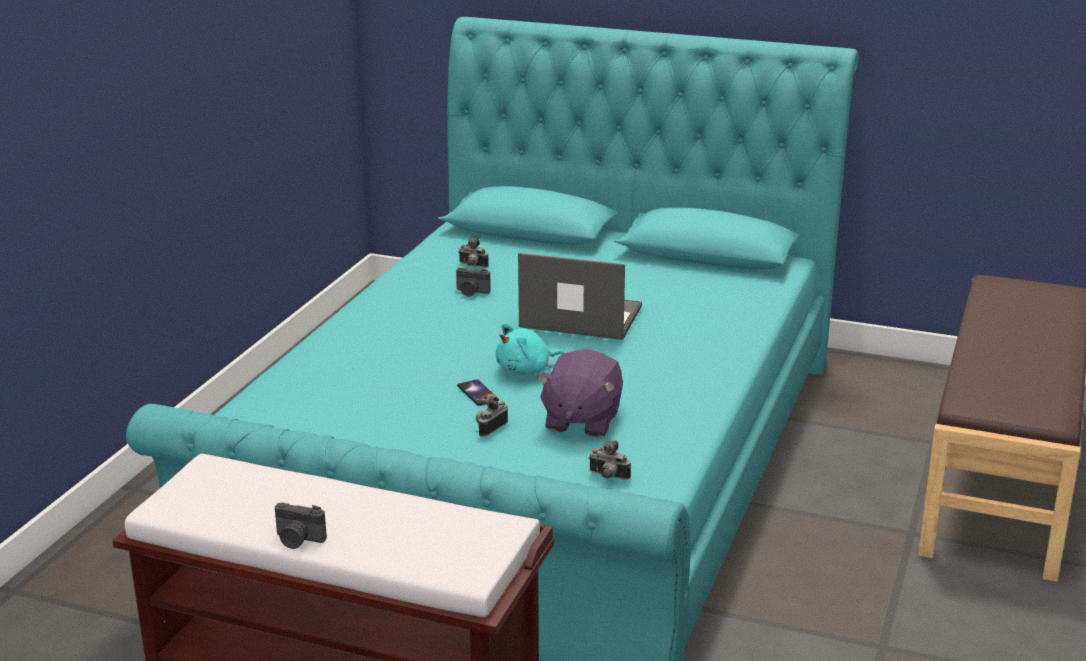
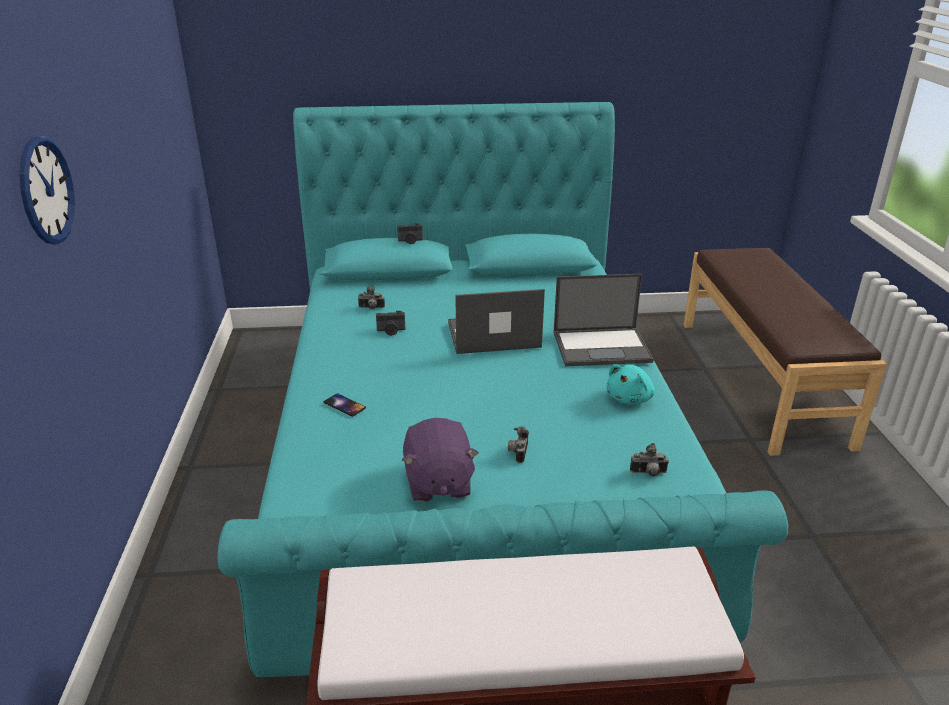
camera: 25 degrees left, 5 degrees up
(94, 73) = (46, 191): none -> wall clock
(298, 540) = (521, 648): camera -> camera (410, 241)
(478, 393) = (478, 421): phone -> phone (344, 405)
(526, 370) = (495, 390): turquoise plush toy -> turquoise plush toy (630, 398)
(581, 421) = (579, 426): purple plush toy -> purple plush toy (438, 483)
(697, 353) = (602, 347): none -> laptop

